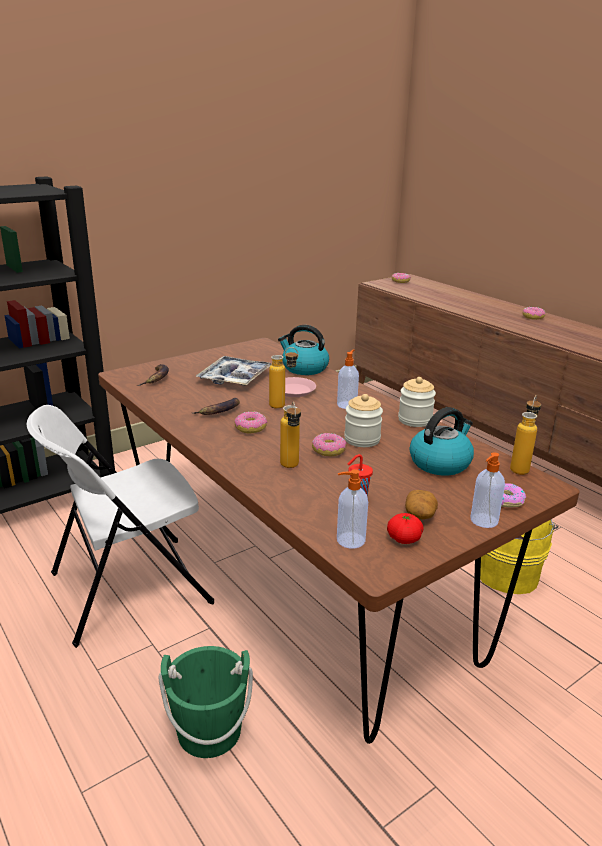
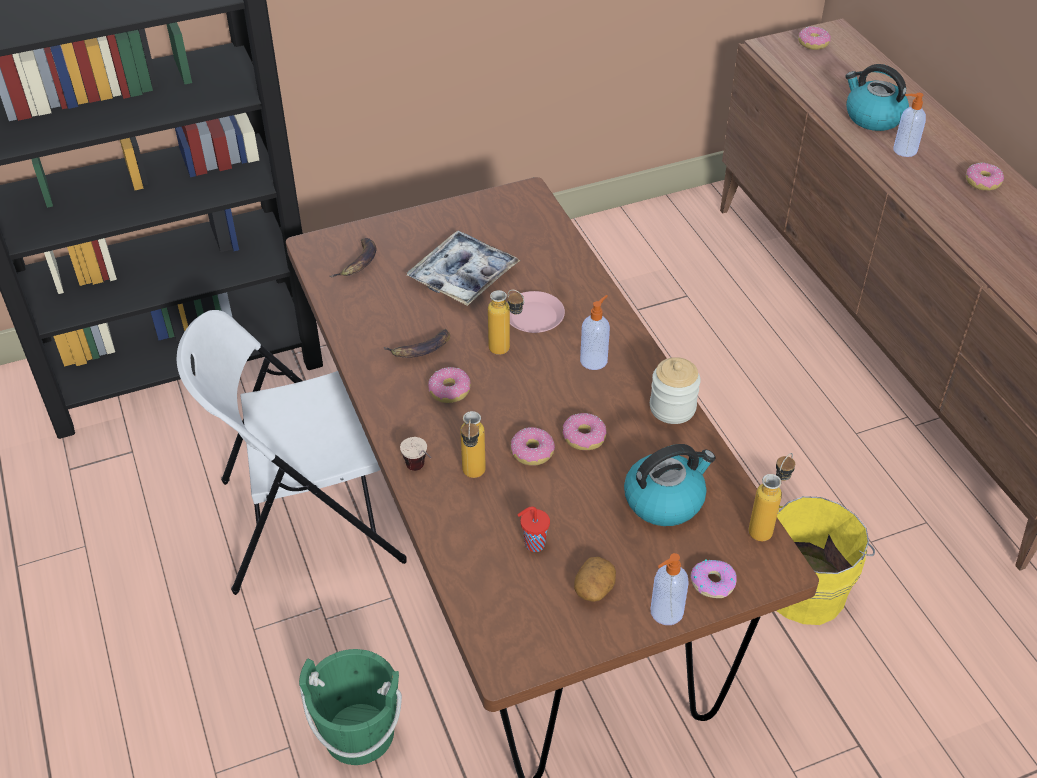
camera: 15 degrees right, 20 degrees up
(247, 469) = (420, 471): none -> cup
(304, 368) = (567, 265): kettle -> kettle (872, 117)
(349, 540) = (495, 614): soap dispenser -> soap dispenser (904, 150)
(362, 439) = (583, 437): jar -> donut
(404, 539) = (557, 623): tomato -> none

